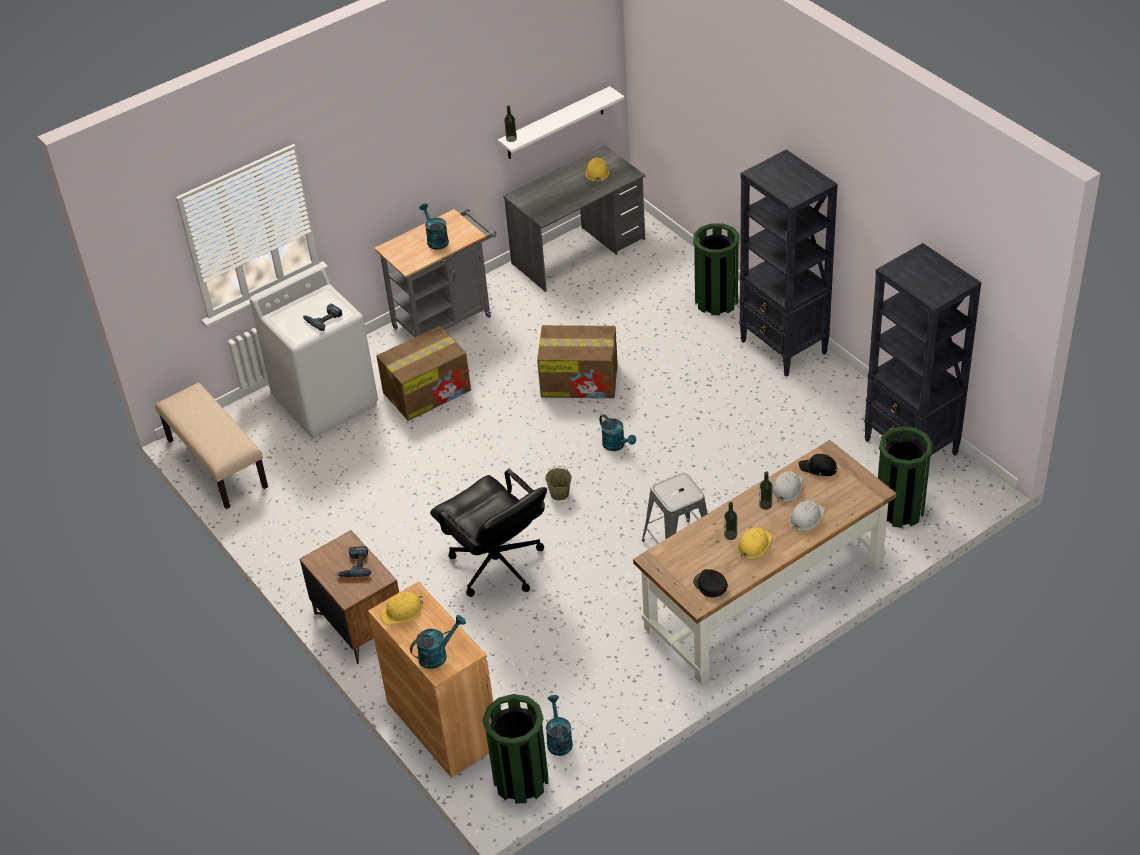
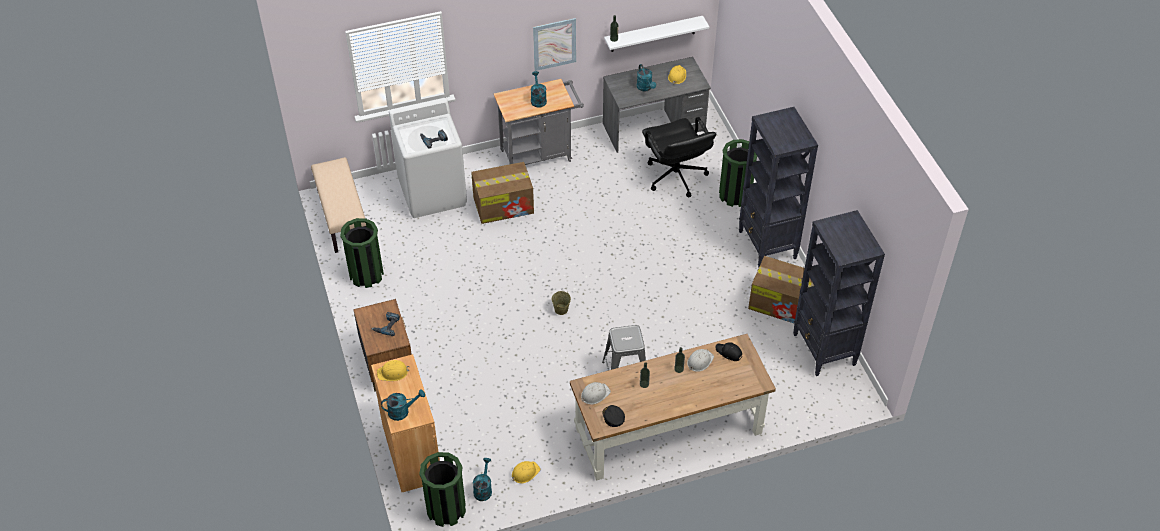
camera: 15 degrees right, 5 degrees up
(439, 162) = (554, 44): none -> picture
(497, 566) = (496, 350): black office chair -> black office chair (675, 177)
(580, 380) = (612, 228): cardboard box -> cardboard box (782, 303)
(616, 445) = (616, 285): turquoise watering can -> turquoise watering can (645, 88)
(754, 545) = (657, 396): yellow hard hat -> yellow hard hat (525, 473)
(806, 517) = (703, 387): white hard hat -> white hard hat (594, 394)
(899, 509) = (793, 395): green trash can -> green trash can (366, 274)

